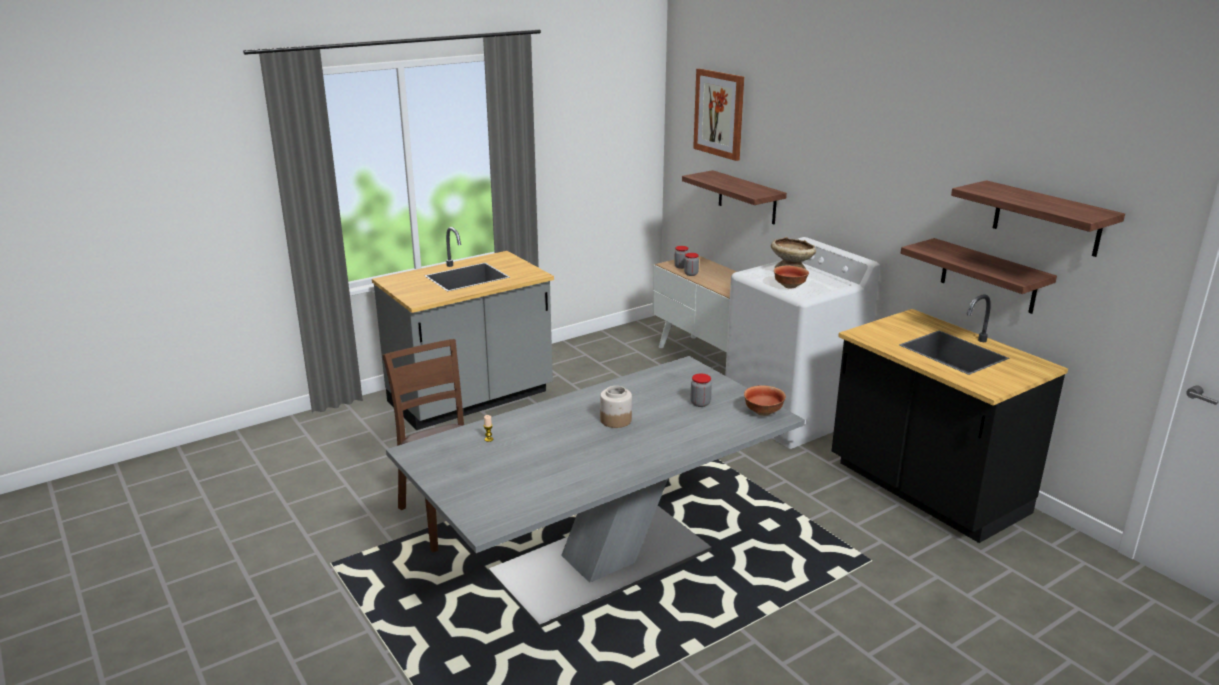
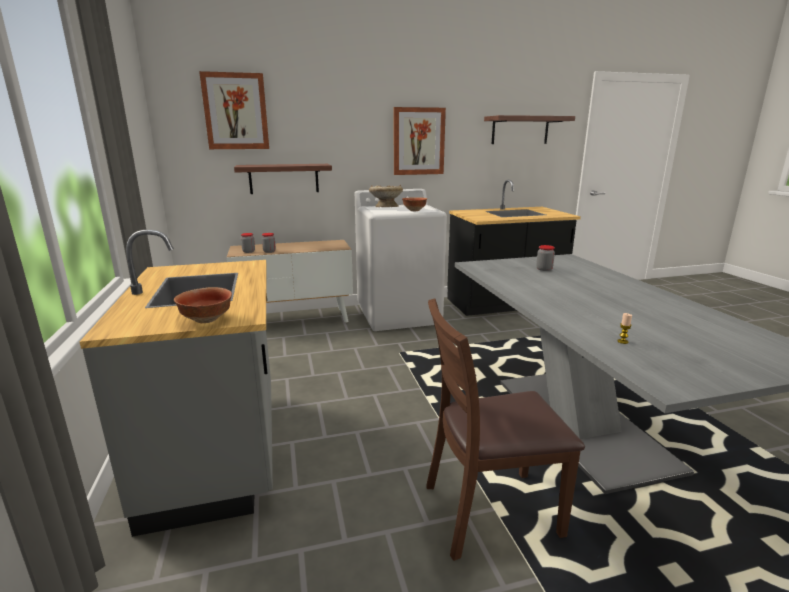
camera: 70 degrees left, 5 degrees down
(615, 420) = (574, 293): jar -> none
(764, 412) = (561, 259): bowl -> bowl (207, 319)
(888, 194) = (418, 141): none -> picture
(988, 276) = (491, 173): shelf -> none

